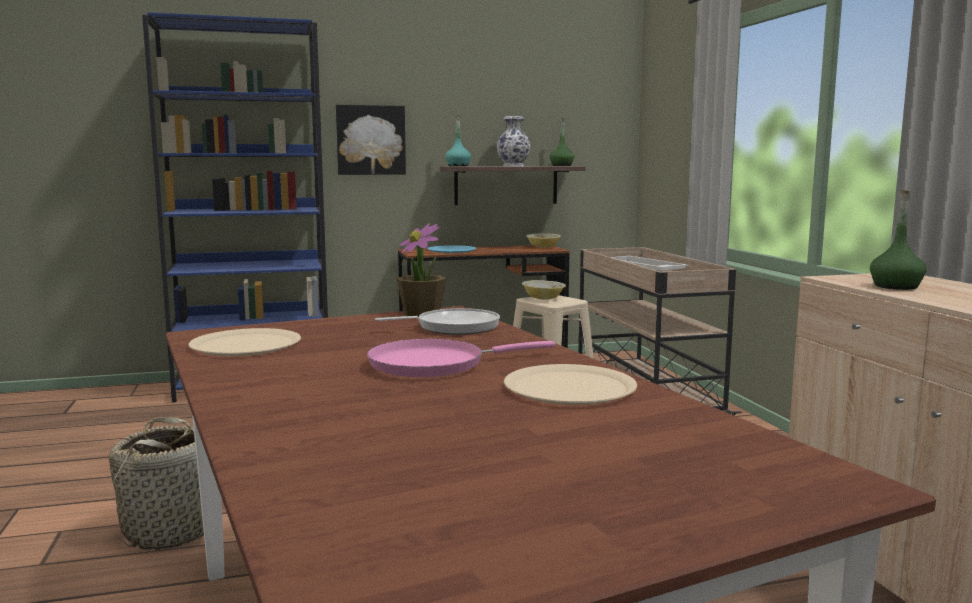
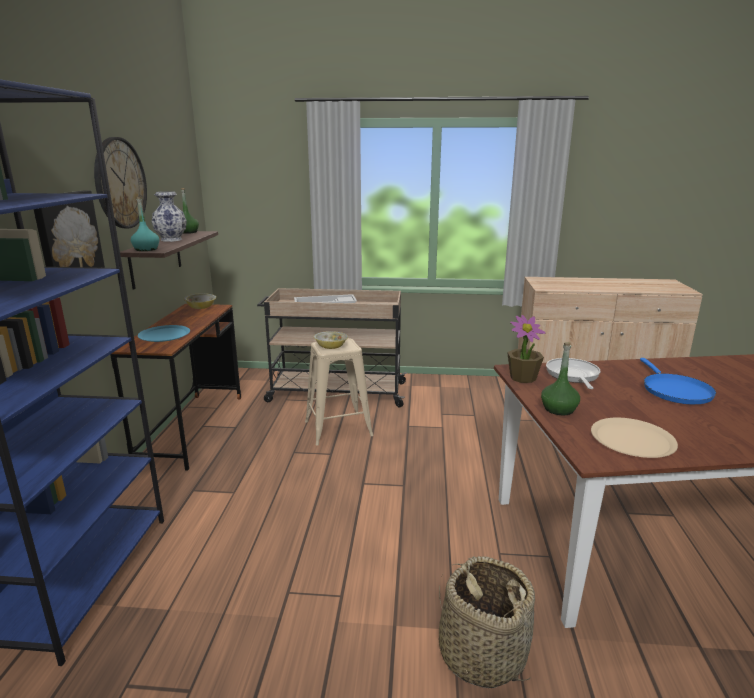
camera: 70 degrees left, 10 degrees up
(435, 364) = (674, 390): pink frying pan -> blue frying pan
(461, 105) = (120, 183): none -> wall clock
(570, 387) = (710, 371): beige plate -> none
(895, 286) = (571, 286): green bottle -> green bottle (558, 409)

